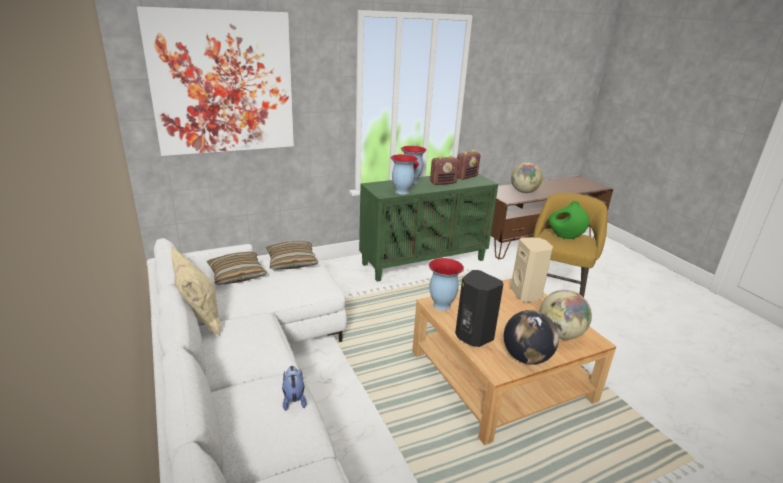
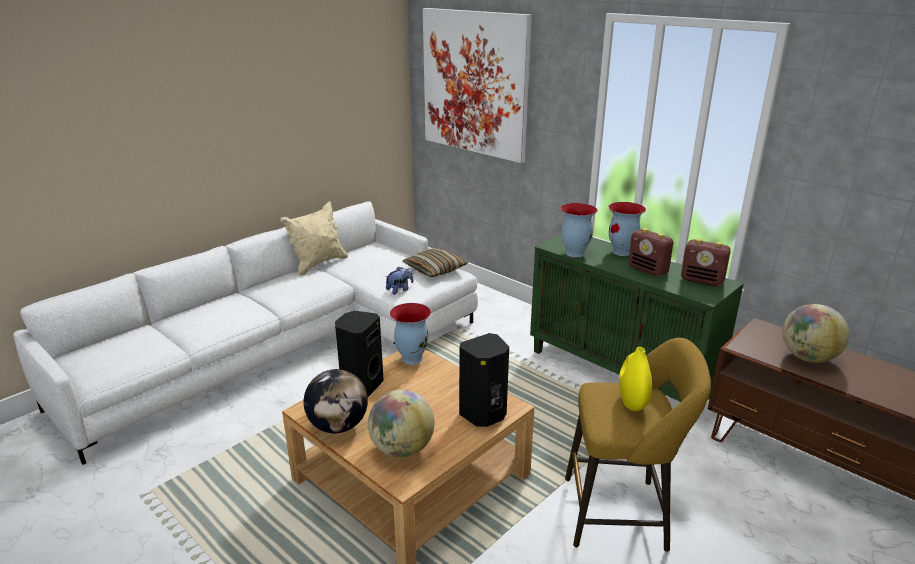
camera: 70 degrees right, 0 degrees up
(237, 275) = (392, 256): pillow -> none
(294, 399) = (235, 320): plush toy -> plush toy (399, 290)
(527, 294) = (484, 415): beige speaker -> black speaker
(565, 236) = (632, 402): green vase -> yellow vase

